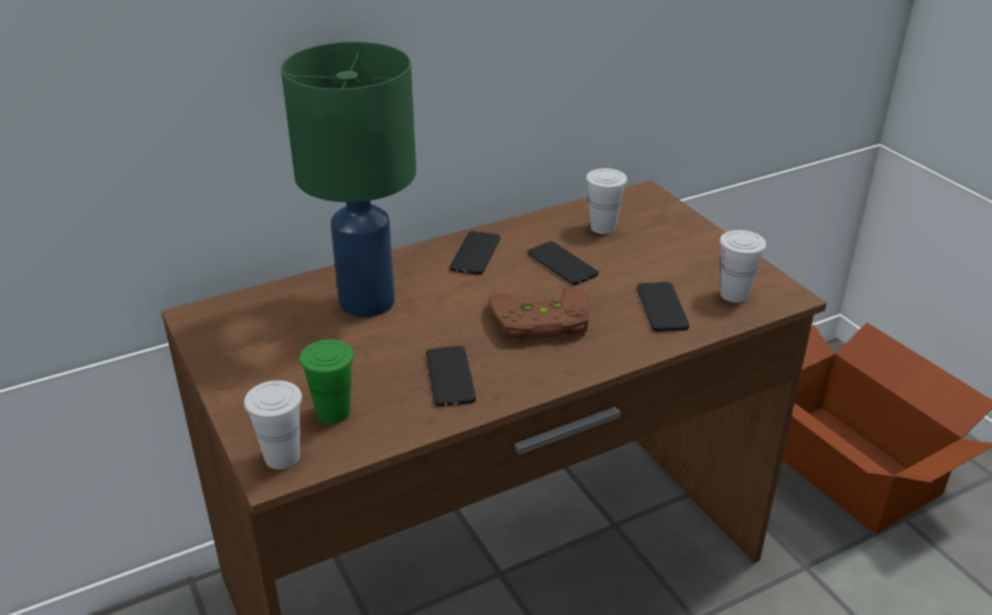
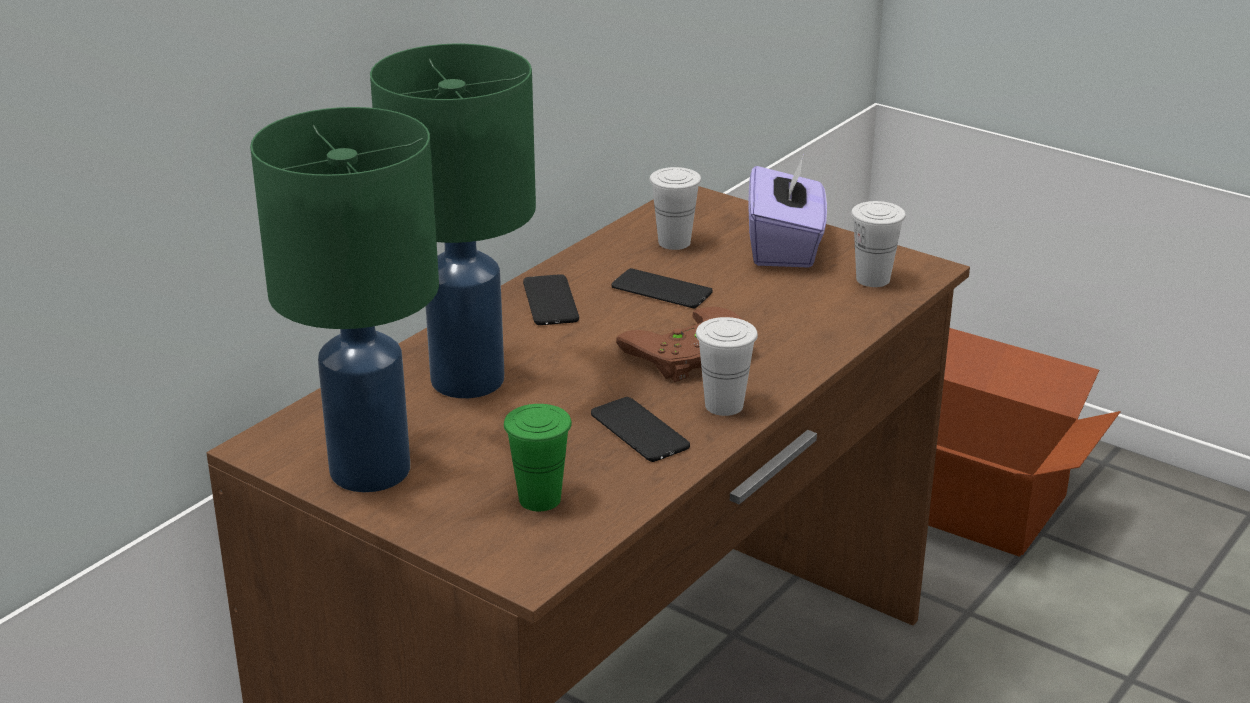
camera: 25 degrees left, 5 degrees down
(243, 354) = (367, 470): none -> green table lamp
(282, 457) = (523, 556): white cup -> white cup (724, 405)
(662, 307) = (809, 309): phone -> none
(684, 250) = (785, 247): none -> purple tissue box

